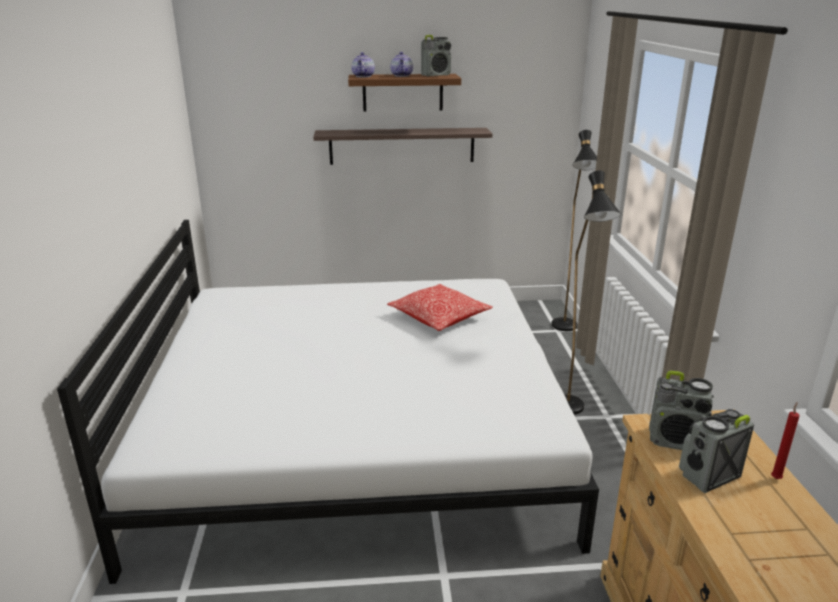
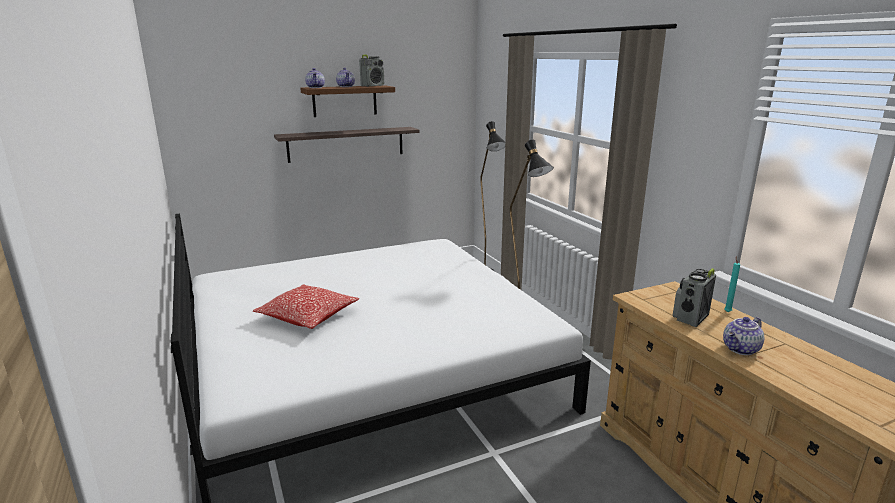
camera: 20 degrees left, 5 degrees down
(439, 318) = (417, 268): pillow -> pillow (308, 317)
(675, 440) = (656, 303): radio -> none
(746, 547) = (741, 349): none -> teapot
(776, 478) = (727, 311): red candle -> turquoise candle

